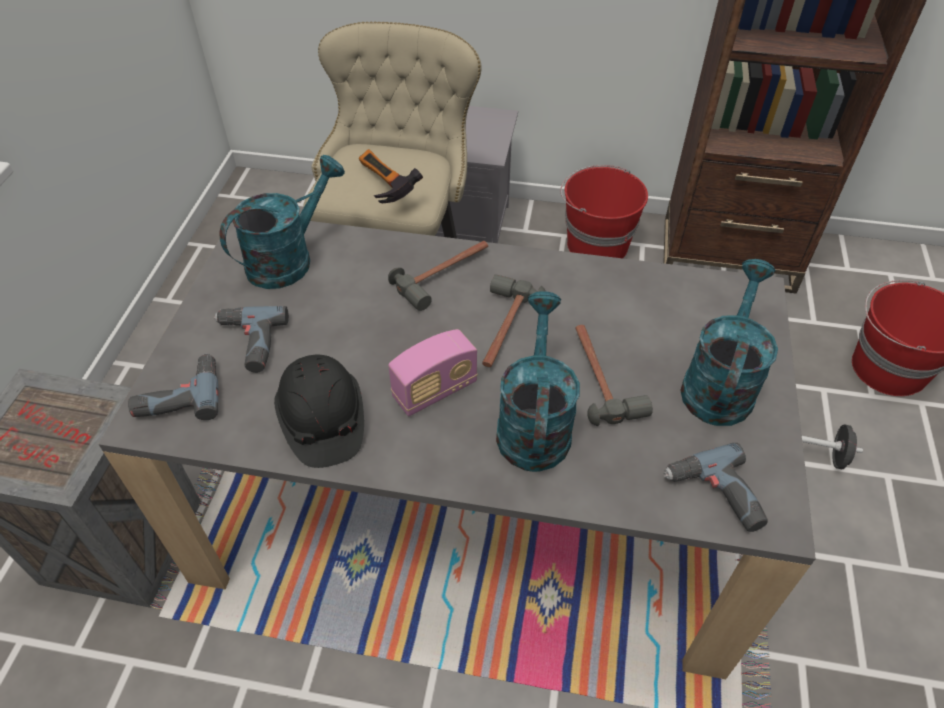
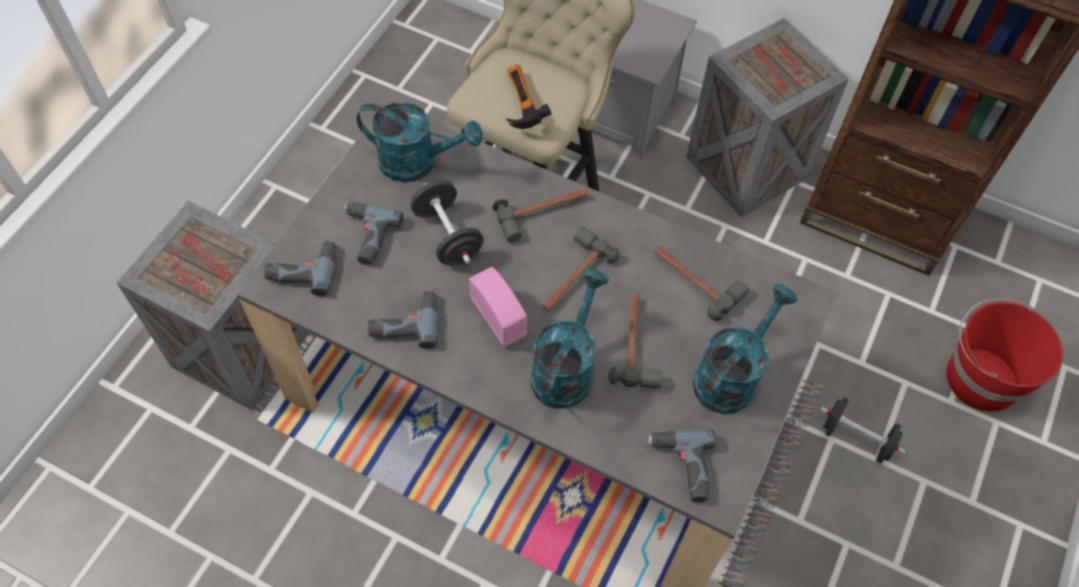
camera: 15 degrees right, 10 degrees up
(289, 258) = (418, 162): turquoise watering can -> turquoise watering can turned 45 degrees clockwise
(323, 422) = (404, 321): black hard hat -> power drill
(346, 321) = (448, 236): none -> black dumbbell
(435, 390) = (498, 318): radio -> radio turned 105 degrees counterclockwise
(596, 244) = (746, 169): red bucket -> crate
(634, 301) = (694, 280): none -> hammer

